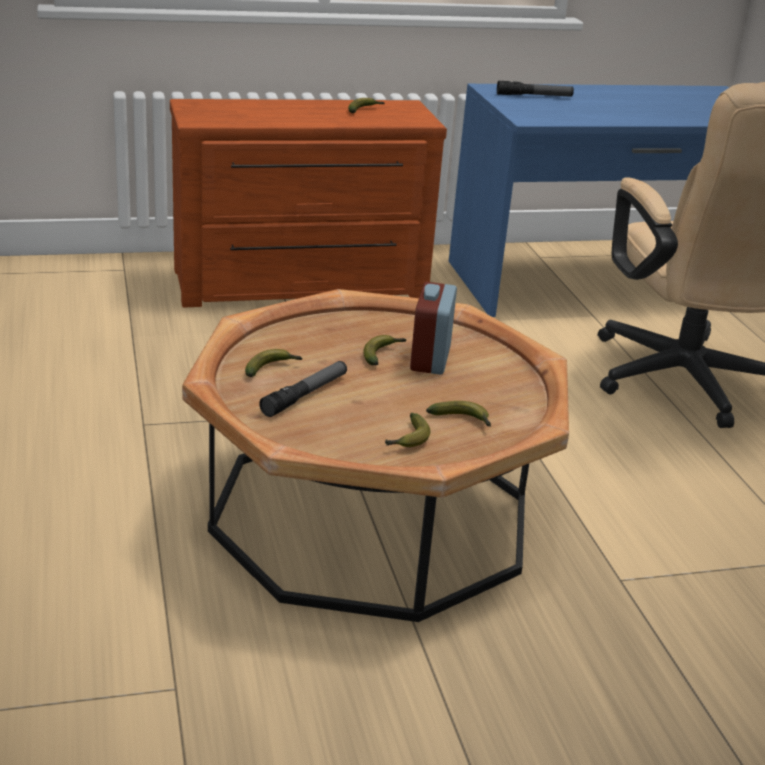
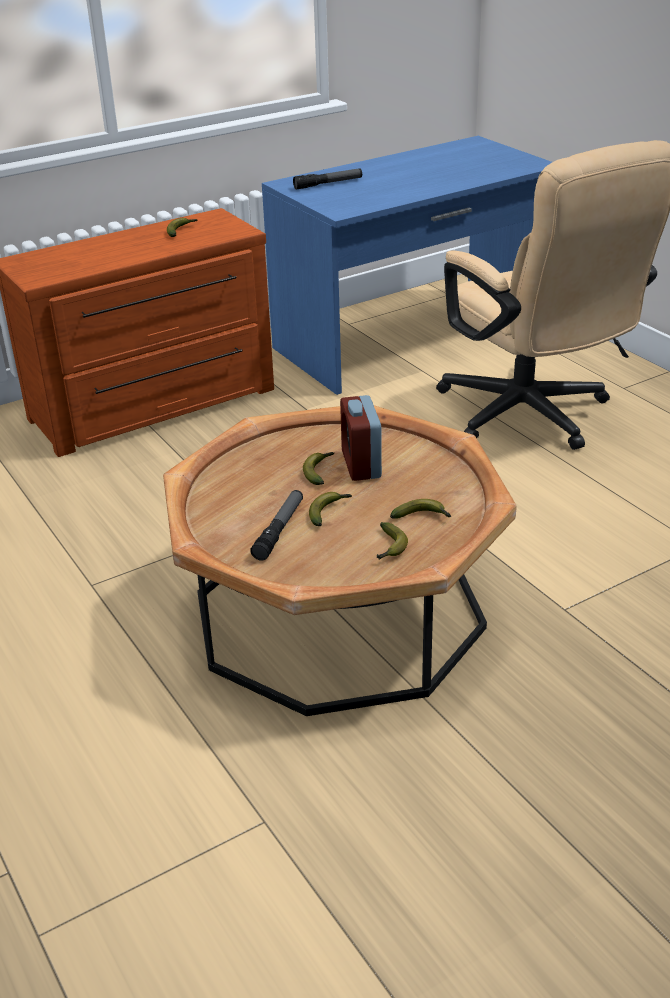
camera: 15 degrees left, 5 degrees up
(272, 369) = (234, 512): banana -> banana (329, 512)

